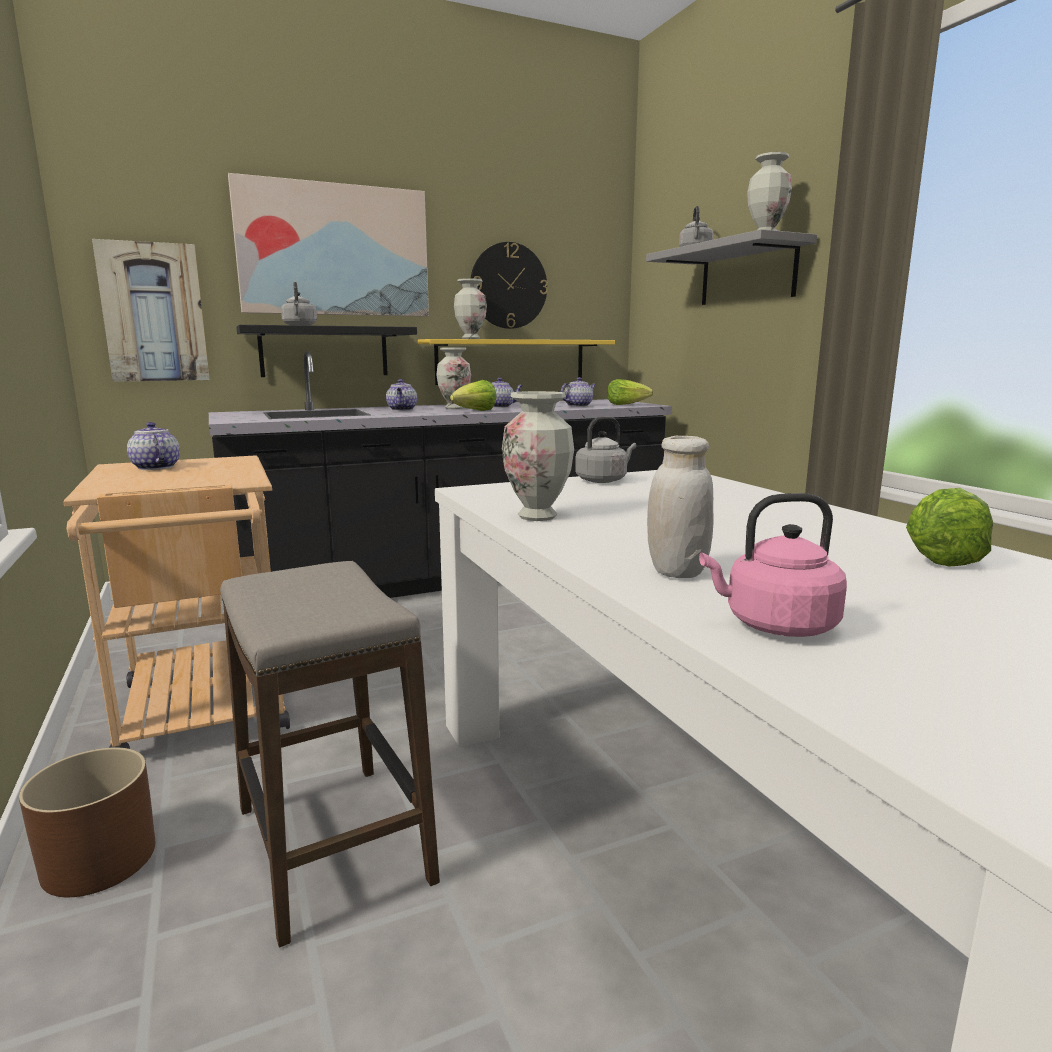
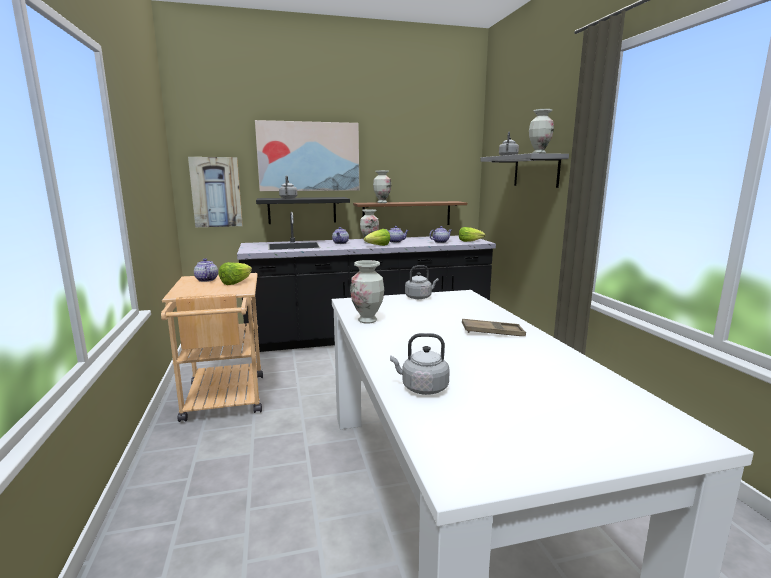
camera: 10 degrees right, 0 degrees up
(99, 859) = (168, 463): brown planter -> none
(332, 846) = (267, 469): stool -> none
(508, 286) = (406, 172): wall clock -> none
(511, 361) = (407, 214): yellow shelf -> brown shelf
(676, 571) = (405, 357): white jar -> none
(775, 625) = (422, 388): pink kettle -> grey kettle
(797, 523) = (492, 332): none -> brown tray
(938, 557) = (541, 357): lettuce -> lettuce (236, 283)

